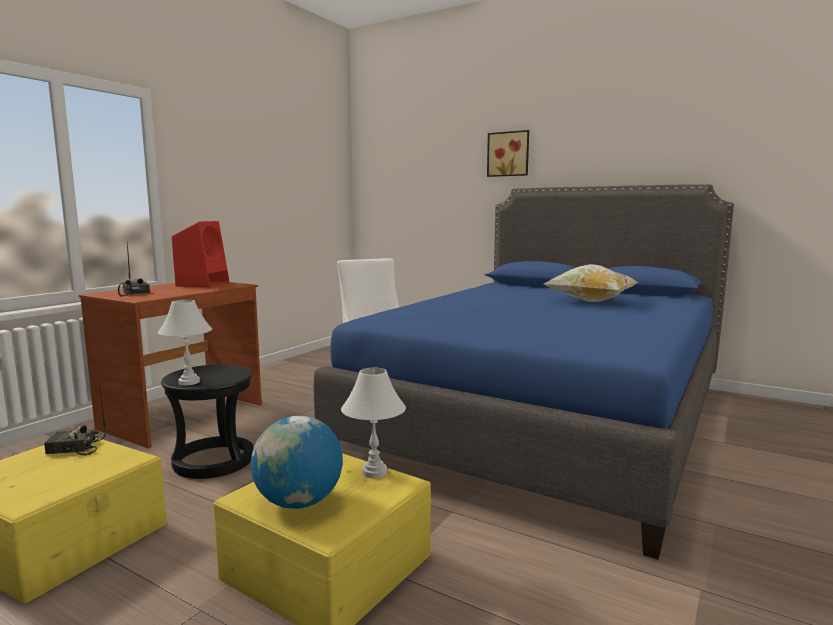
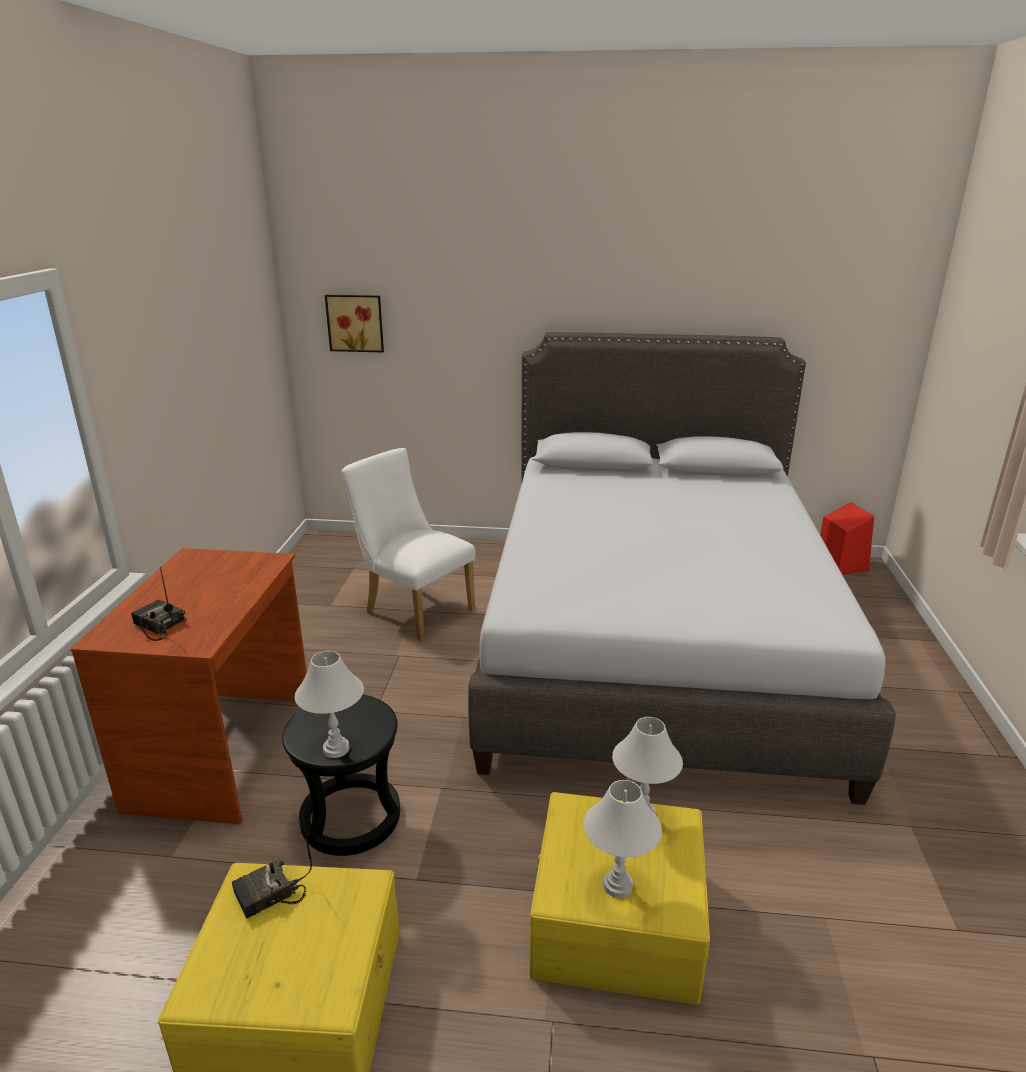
camera: 25 degrees left, 15 degrees up
(203, 284) = (213, 567): red speaker -> red speaker (840, 564)
(298, 502) = (617, 885): globe -> white table lamp
(508, 154) = (533, 284): picture -> picture (355, 323)
(546, 419) = (652, 640): blue bed -> grey bed
(590, 301) = (692, 505): pillow -> none

